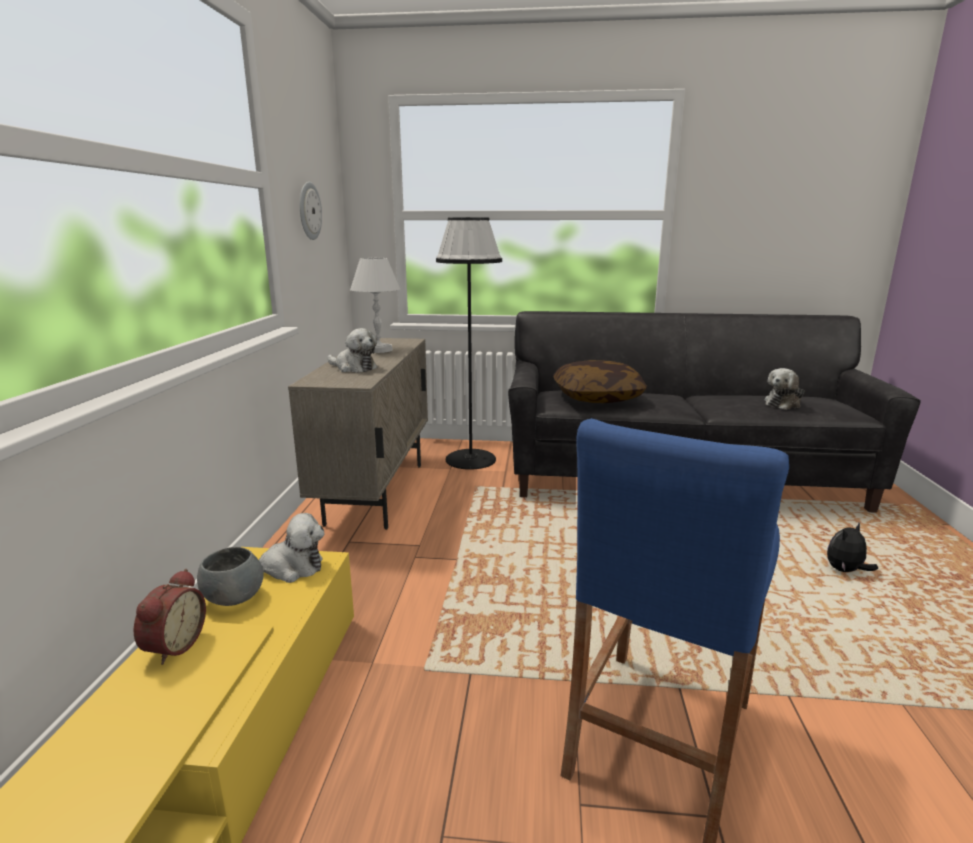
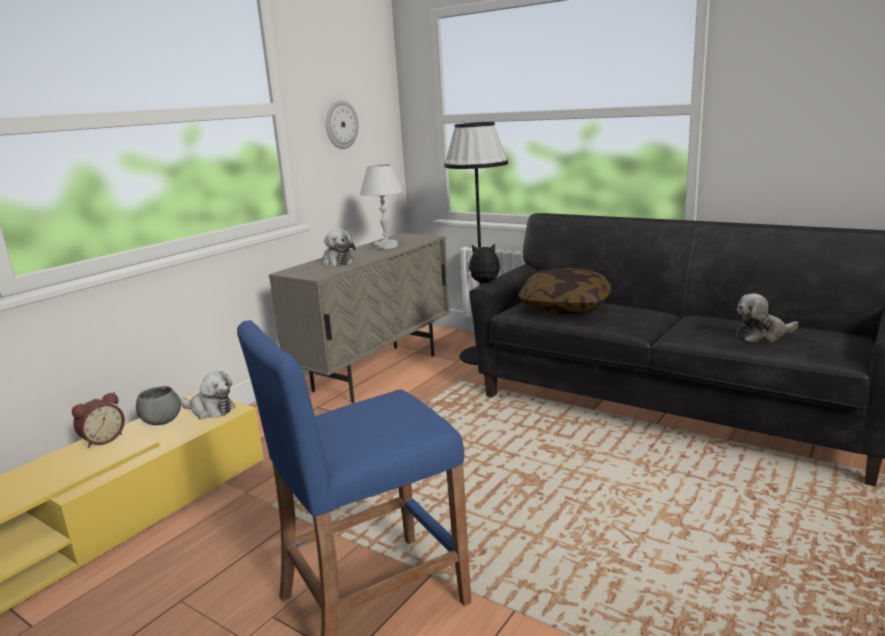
camera: 30 degrees right, 0 degrees up
(845, 571) = (735, 533): plush toy -> plush toy (485, 283)

